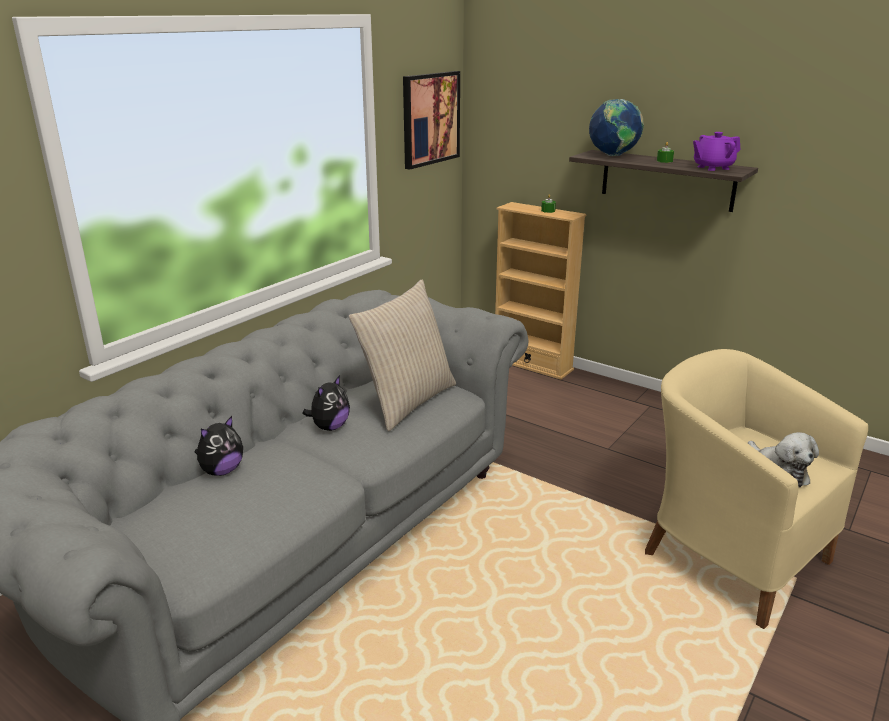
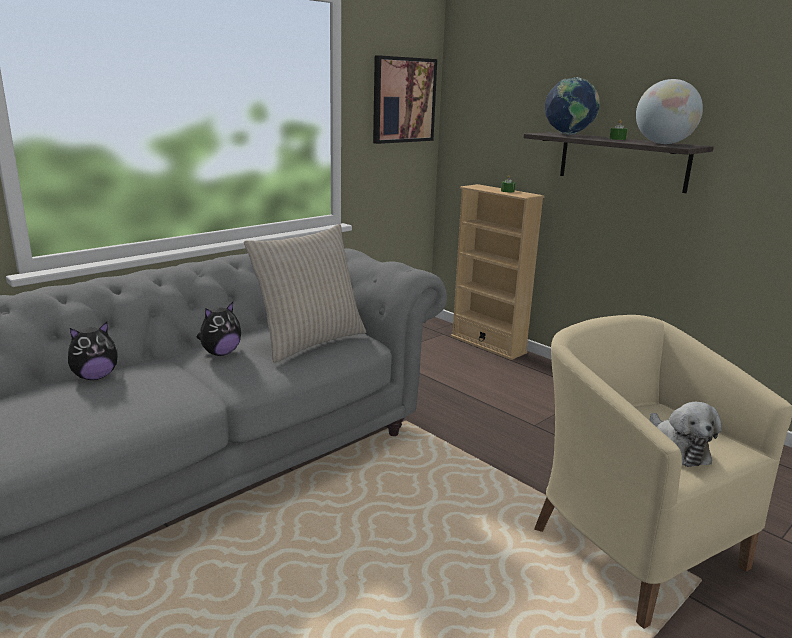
camera: 10 degrees right, 5 degrees down
(712, 168) = (663, 144): purple teapot -> globe

